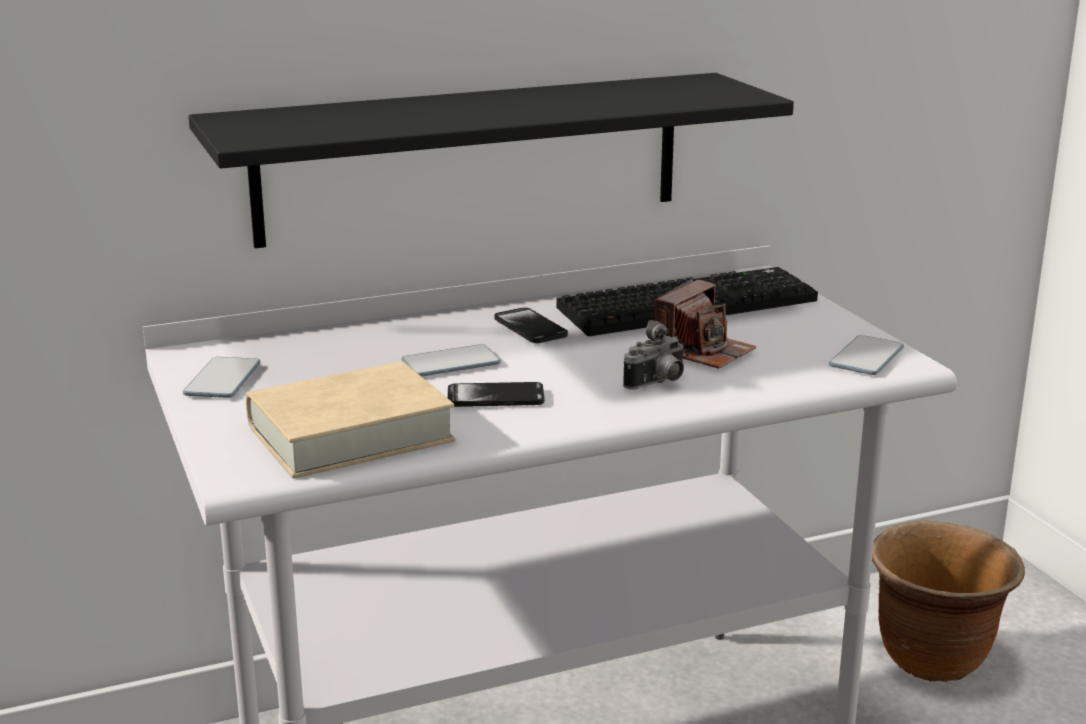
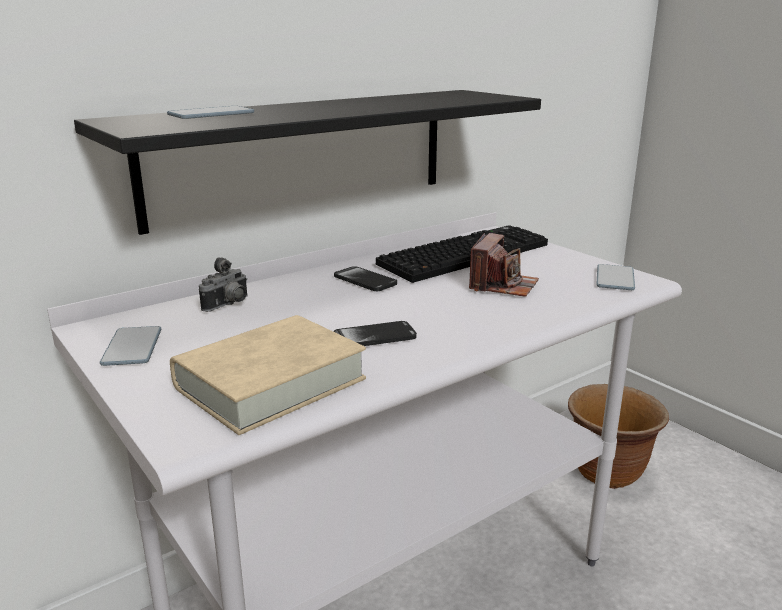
camera: 15 degrees left, 0 degrees up
(451, 363) = (321, 313): phone -> phone (211, 115)
(658, 384) = (490, 312): camera -> camera (228, 305)

